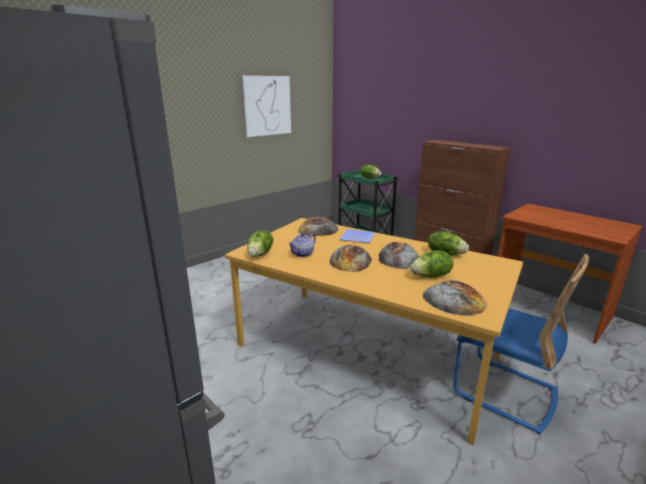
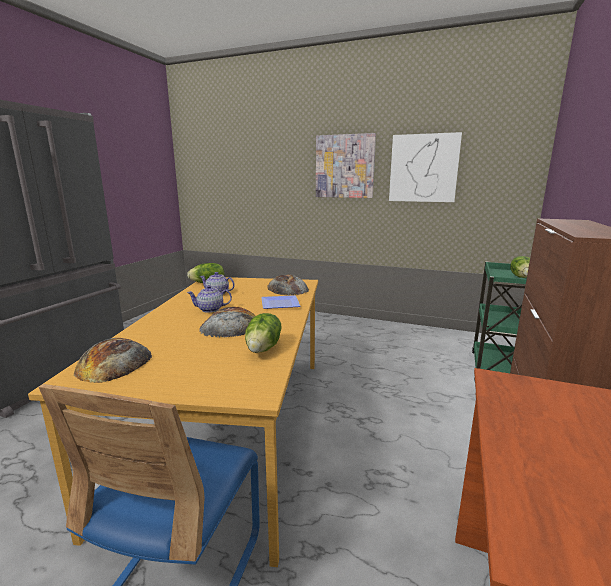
camera: 65 degrees right, 5 degrees down
(200, 106) = (344, 166): none -> picture
(350, 260) = (210, 309): bread -> teapot
(431, 276) = (183, 346): lettuce -> none

